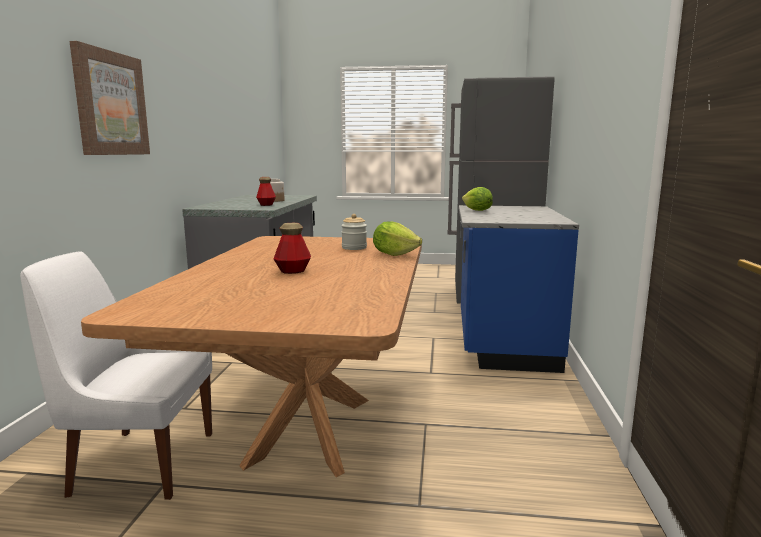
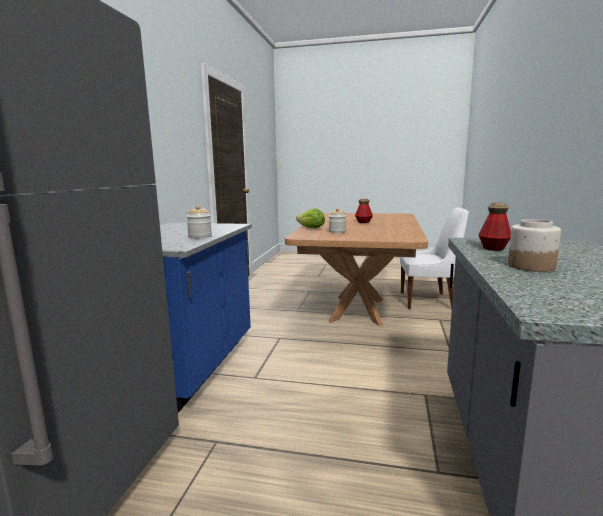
camera: 175 degrees left, 0 degrees up
(110, 104) = (559, 118): picture -> none
(477, 211) = (200, 236): lettuce -> jar

